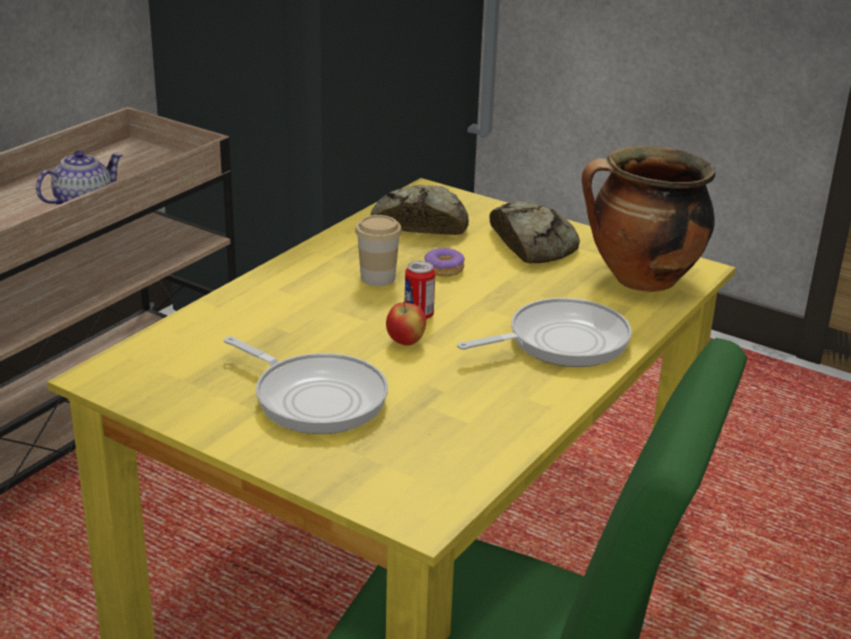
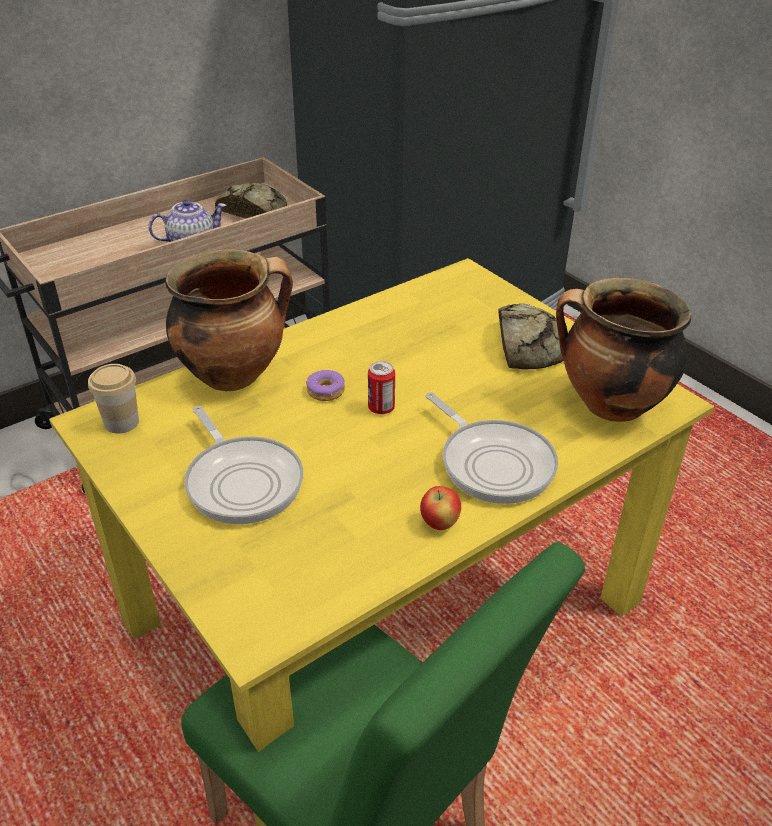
camera: 20 degrees right, 10 degrees up
(238, 310) = (235, 374): none -> cooking pot
(378, 278) = (369, 360): cup -> cup (121, 422)
(406, 342) = (353, 435): apple -> apple (439, 523)
(419, 223) = (439, 307): bread -> bread (254, 211)
(444, 269) = (432, 361): donut -> donut (326, 391)
(561, 342) = (493, 463): frying pan -> frying pan turned 60 degrees clockwise

